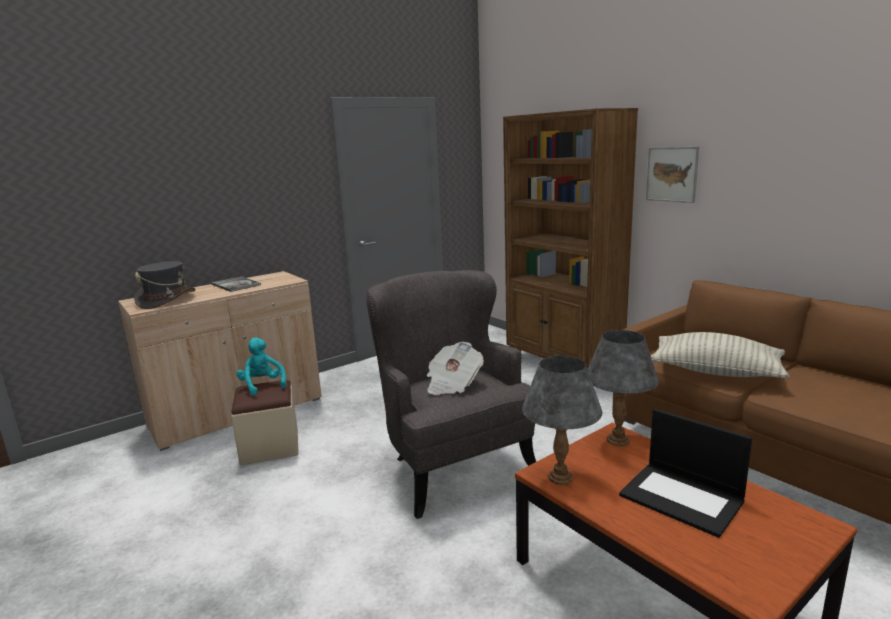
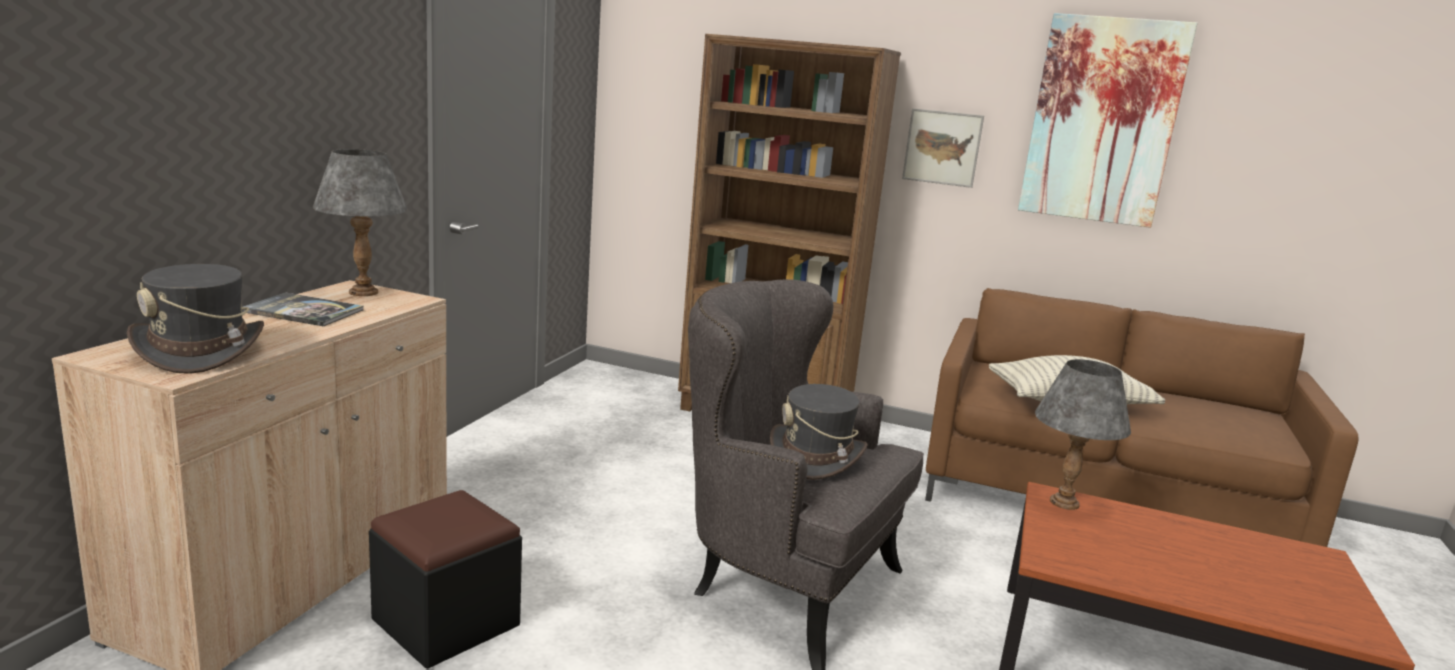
camera: 35 degrees left, 0 degrees up
(262, 385) = (433, 507): turquoise plush toy -> none
(270, 446) = (446, 622): beige ottoman -> black ottoman
(452, 384) = (816, 457): newspaper -> grey hat
(560, 478) = (1074, 561): grey table lamp -> grey table lamp (363, 292)
(683, 498) = (1203, 556): laptop -> none
(791, 139) = (1102, 121): none -> picture

